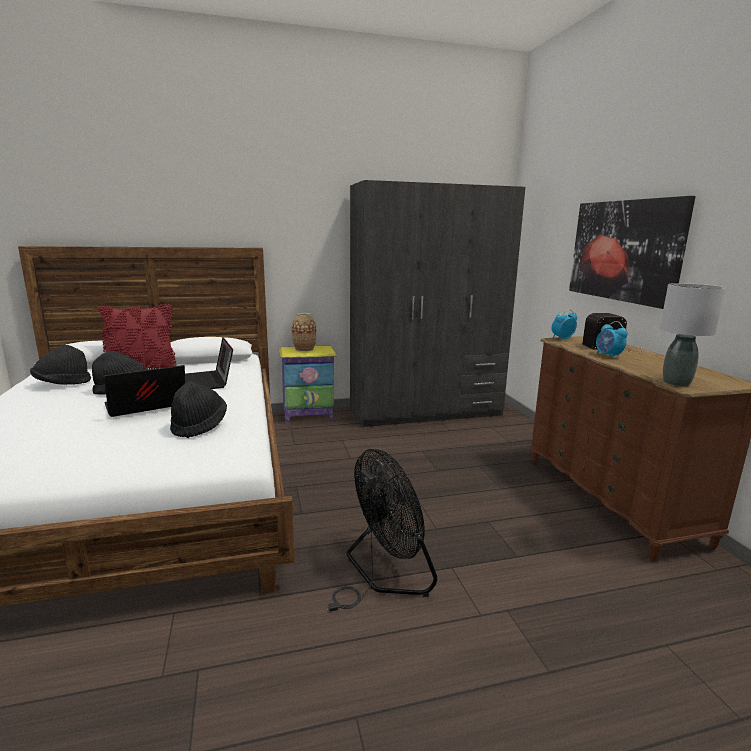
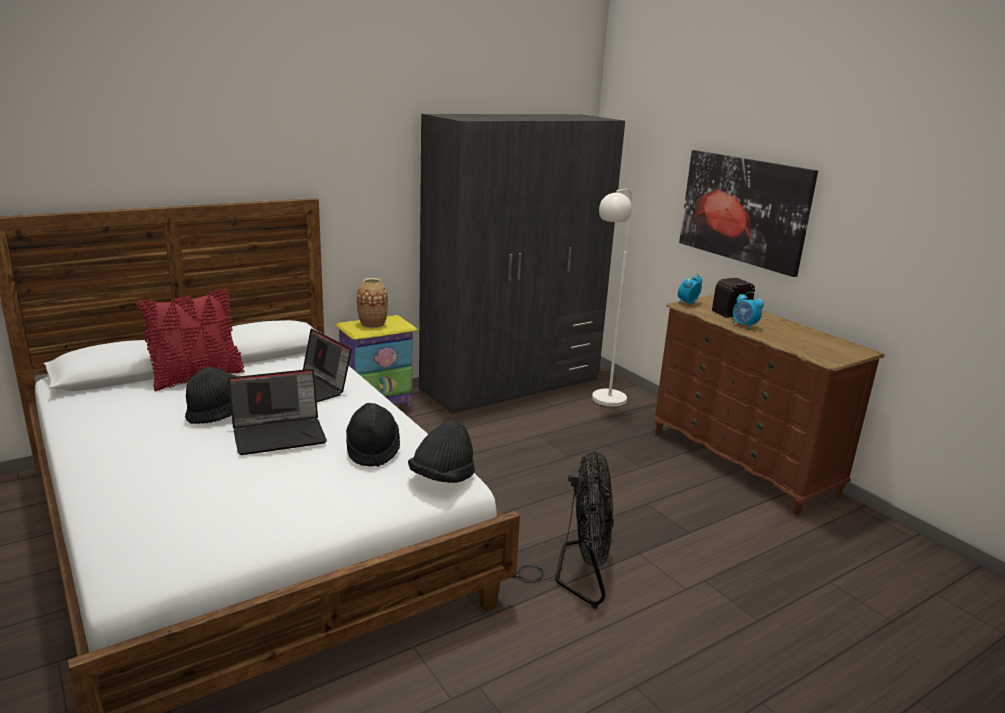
camera: 20 degrees left, 5 degrees up
(62, 384) = (121, 413): black hat -> black hat (442, 478)
(145, 407) = (280, 434): laptop -> laptop turned 150 degrees counterclockwise
(377, 570) = (576, 569): black fan -> black fan turned 60 degrees clockwise
(497, 433) = (603, 403): none -> white floor lamp
(676, 382) = (817, 356): grey table lamp -> none

